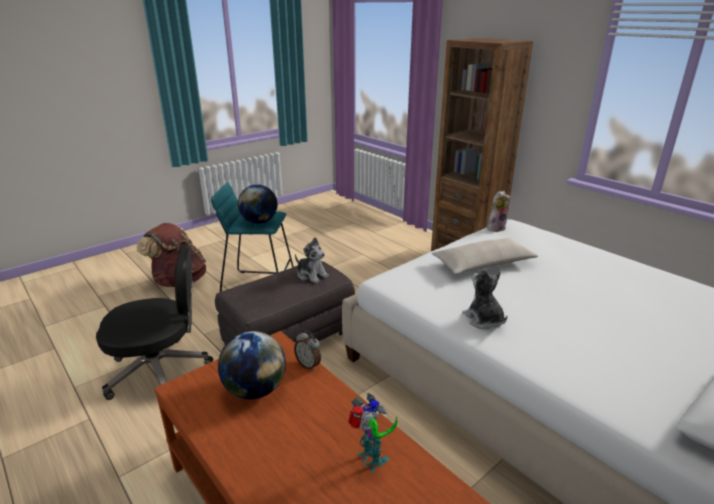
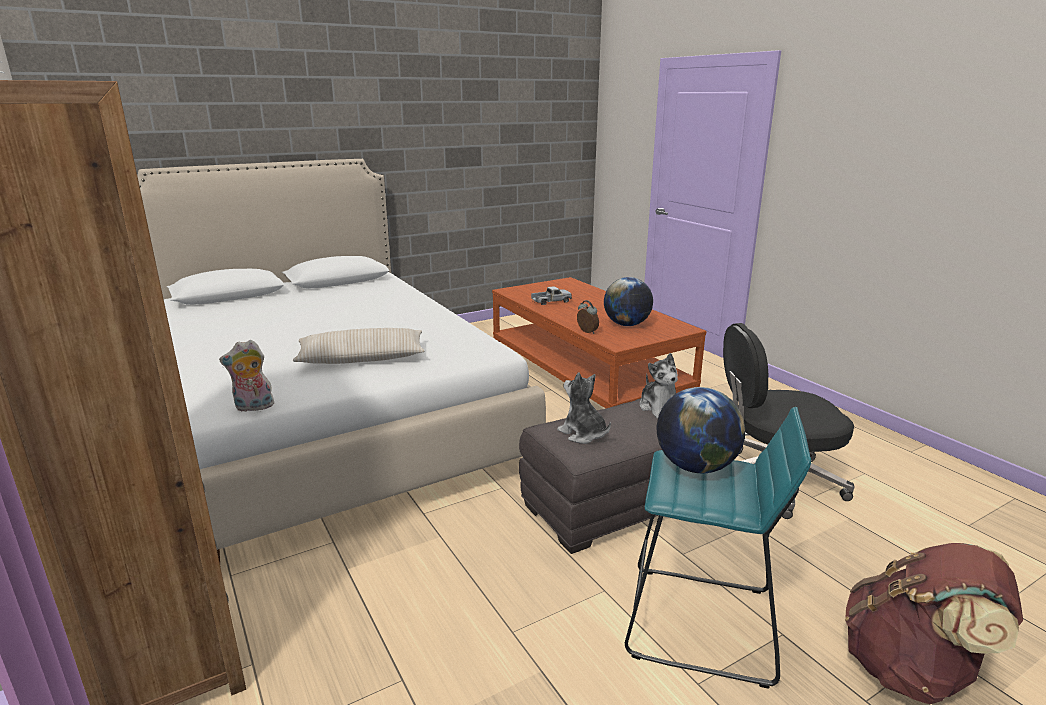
camera: 170 degrees left, 5 degrees down
(371, 460) = (551, 301): toy robot -> toy truck
(483, 320) = (427, 320): plush toy -> plush toy (659, 408)

